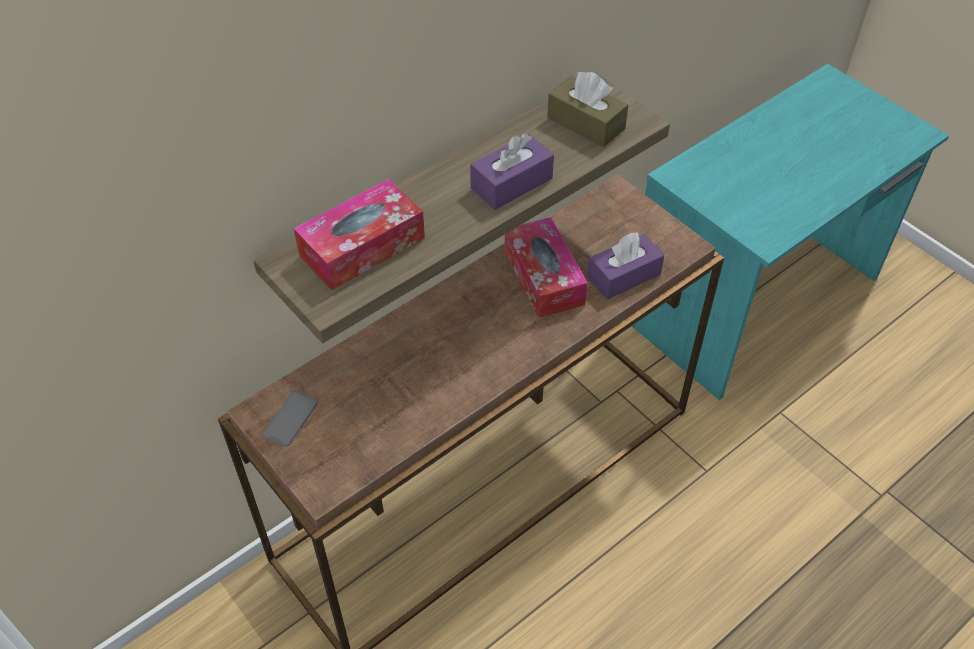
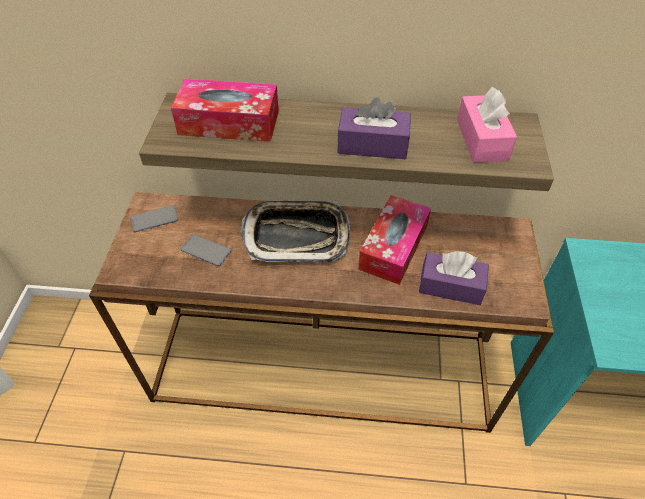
camera: 45 degrees right, 0 degrees up
(384, 406) = (206, 251): none -> phone
(450, 330) = (296, 236): none -> tray
(586, 123) = (481, 139): brown tissue box -> pink tissue box

